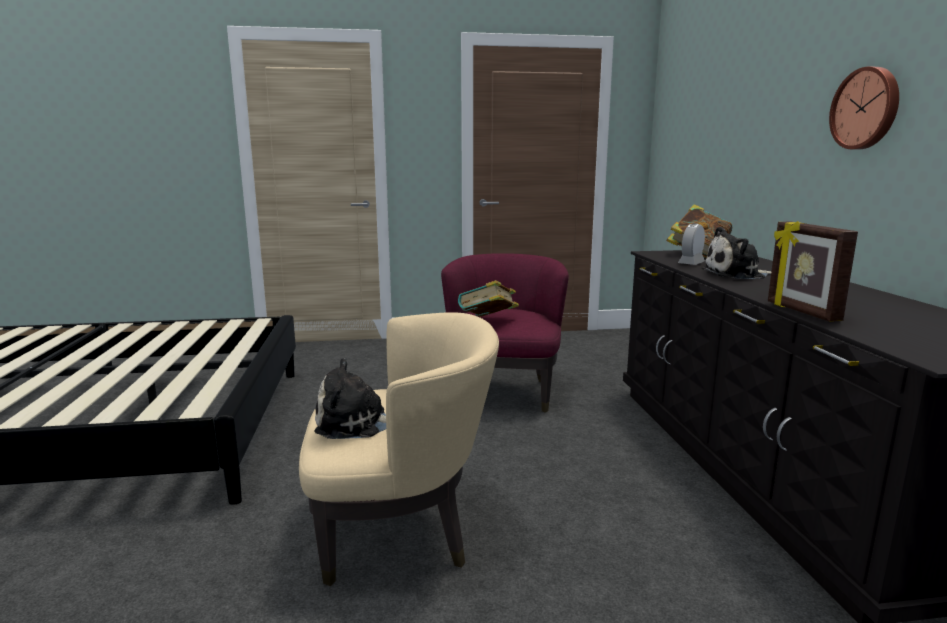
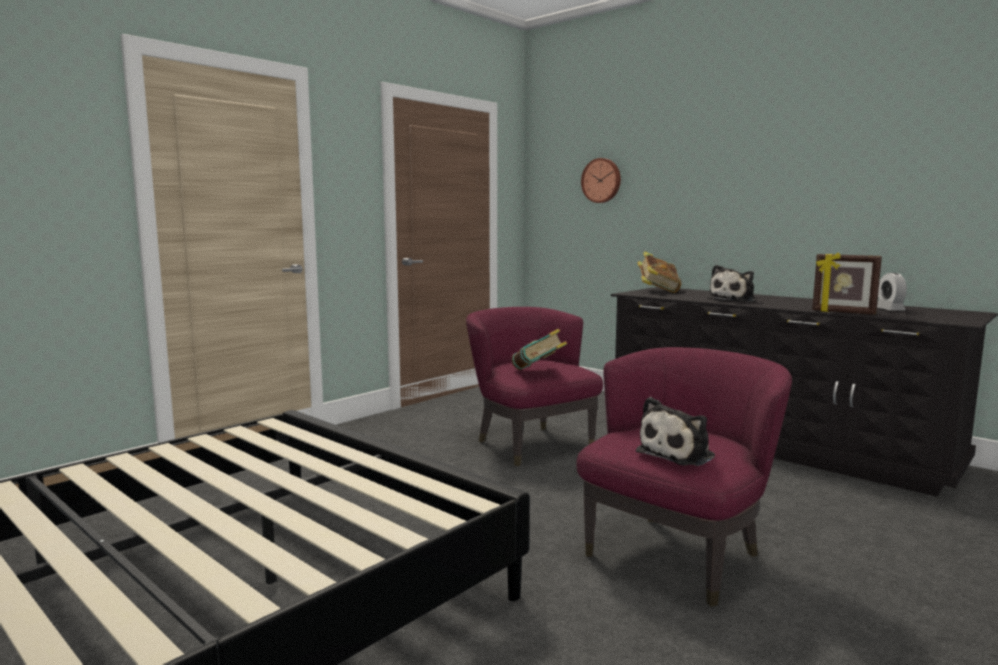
camera: 40 degrees left, 5 degrees down
(402, 530) = (677, 554): beige armchair -> purple armchair
(691, 263) = (682, 296): alarm clock -> alarm clock (889, 309)
(866, 108) = (787, 180): wall clock -> wall clock (602, 180)

